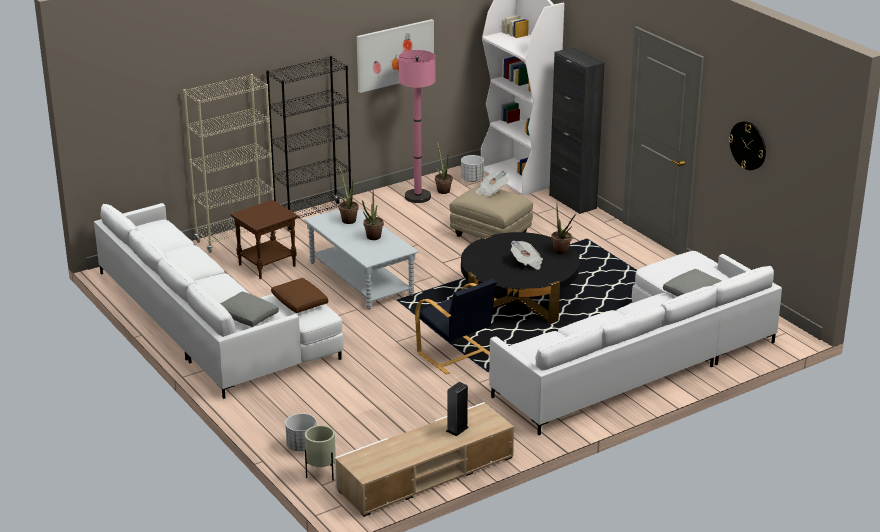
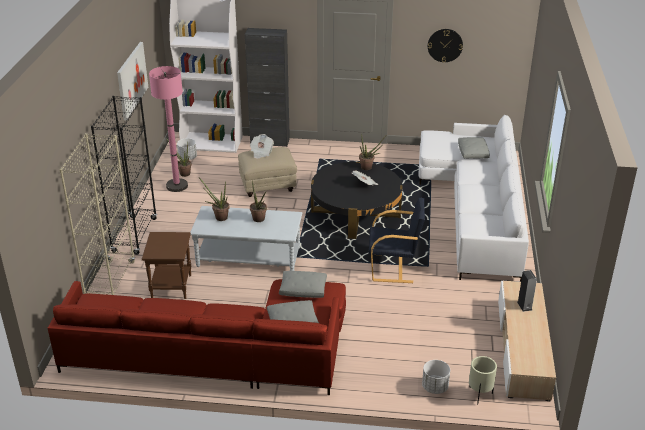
camera: 50 degrees left, 5 degrees up
(209, 325) = (217, 353): white sofa -> red sofa
(299, 302) = (302, 290): brown pillow -> grey pillow

